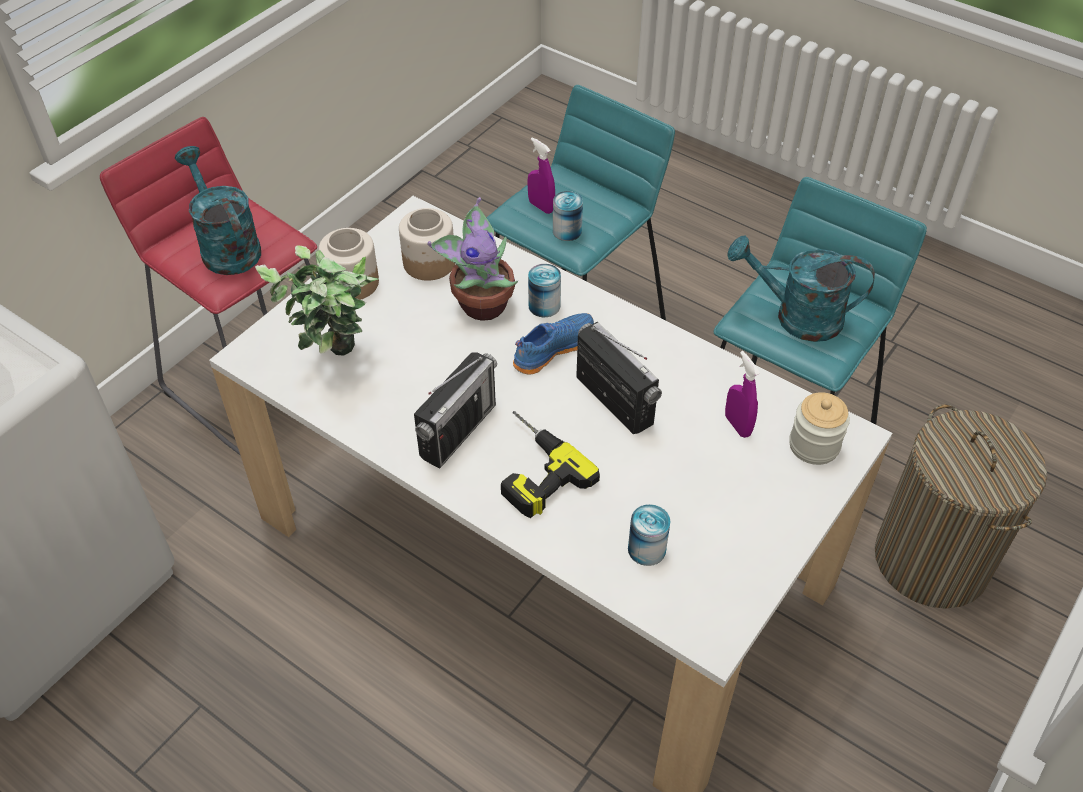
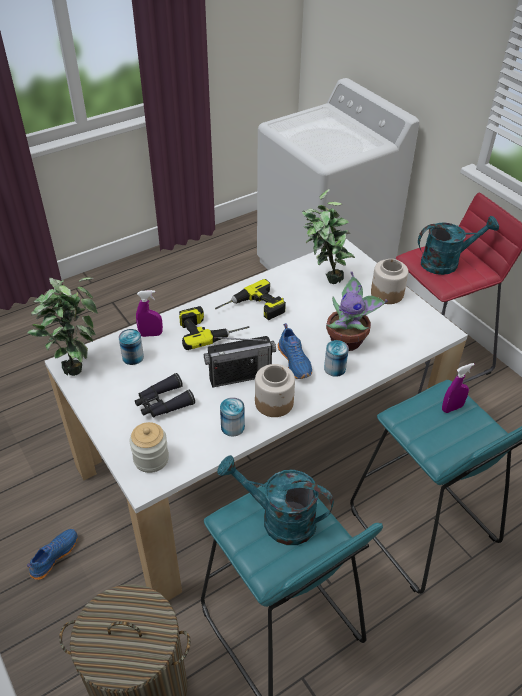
camera: 110 degrees right, 5 degrees down
(428, 262) = (395, 327): jar -> jar (274, 402)
(458, 431) = (252, 309): radio -> power drill
(567, 231) = (420, 414): can -> can (232, 427)
(704, 627) = (75, 363): none -> potted plant
(715, 470) = (163, 403): none -> black binoculars
(737, 425) = (189, 426): purple spray bottle -> purple spray bottle (151, 334)
(796, 317) = (278, 519): turquoise watering can -> turquoise watering can turned 105 degrees counterclockwise
(847, 754) = (54, 556): none -> blue shoe

